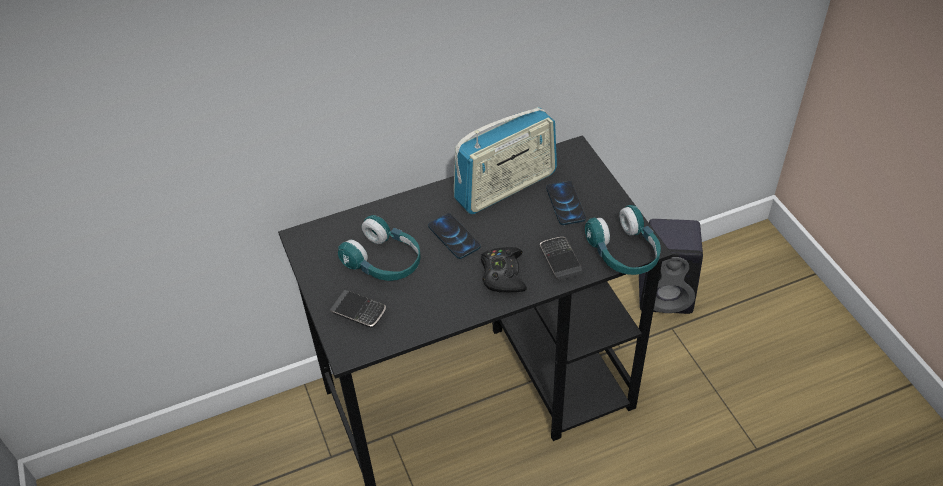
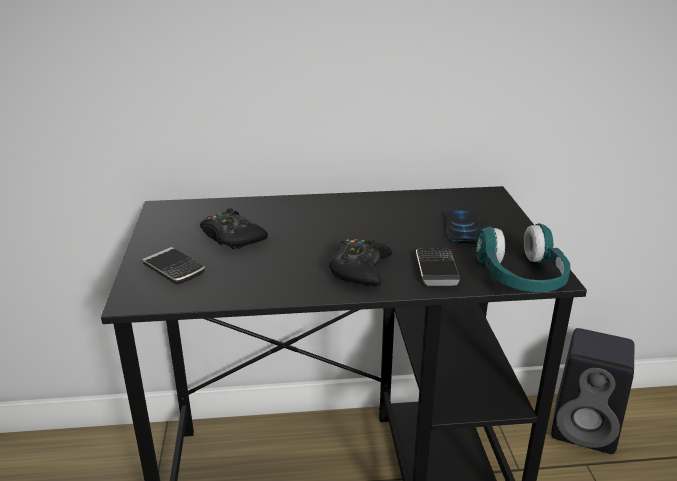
camera: 15 degrees right, 20 degrees down
(384, 262) = (232, 237): turquoise headphones -> black game controller
(454, 237) = (321, 232): phone -> none
(506, 187) = (400, 207): radio -> none

